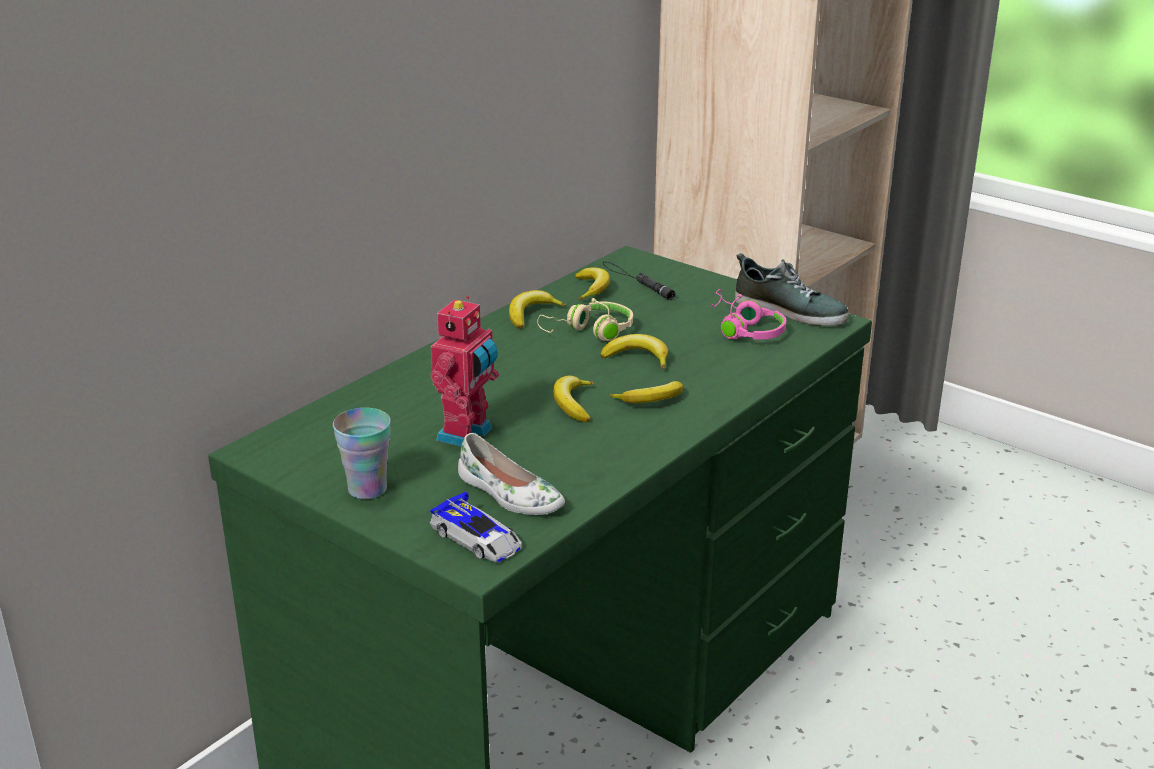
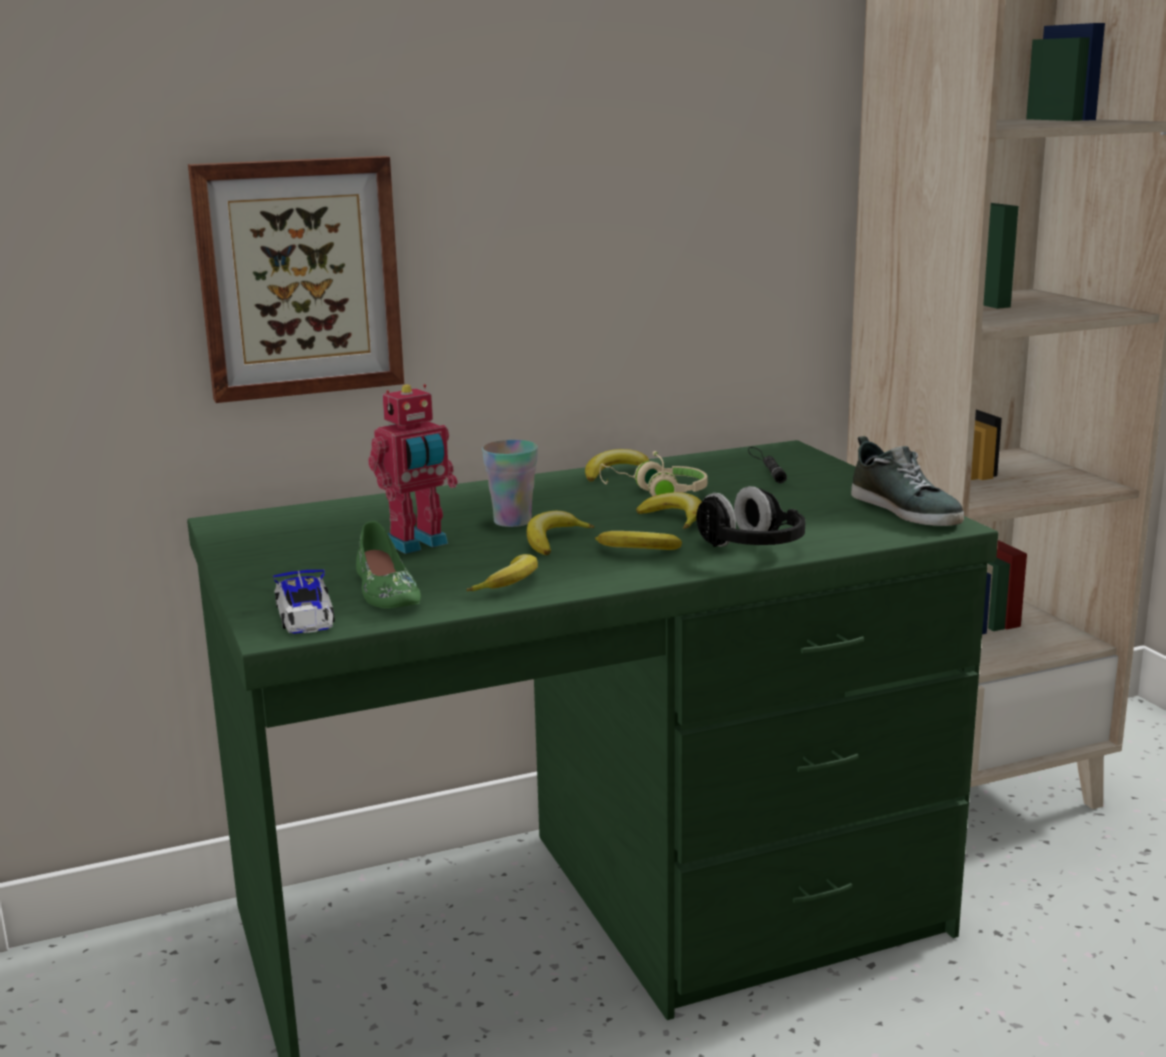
camera: 30 degrees right, 10 degrees down
(277, 199) = (299, 277): none -> picture
(367, 489) = (270, 563): cup -> cup (512, 521)
(509, 494) = (385, 591): white shoe -> green shoe
(592, 289) = (708, 465): banana -> banana (510, 583)
(730, 378) = (751, 548): none -> black headphones
(744, 329) = (827, 516): pink headphones -> none

